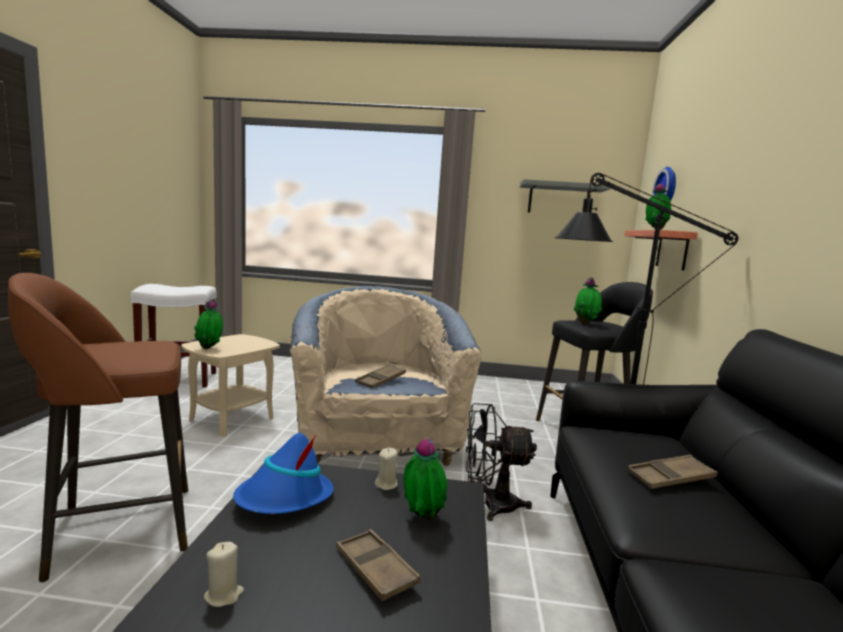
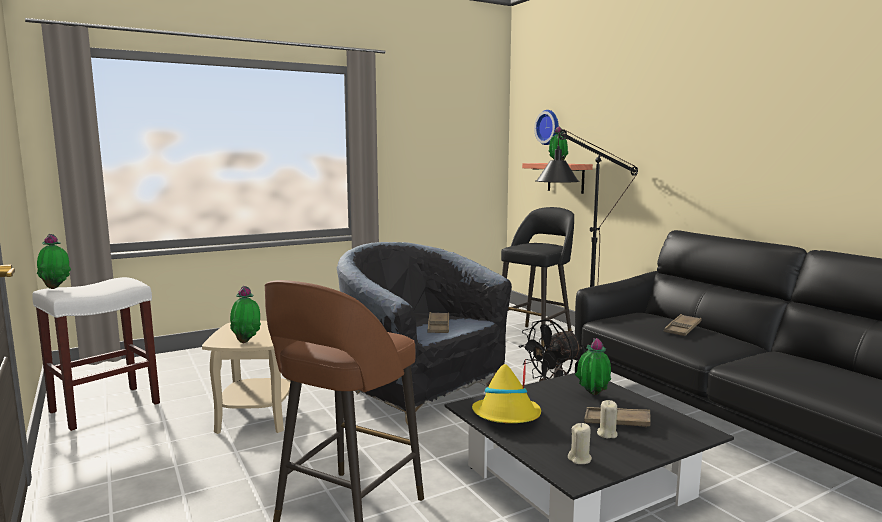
camera: 35 degrees left, 0 degrees up
(284, 497) = (507, 416): blue hat -> yellow hat
(377, 443) = (419, 390): beige armchair -> black armchair
(386, 484) = (542, 389): beige candle -> beige candle (607, 434)
(558, 199) = (450, 136): grey shelf -> none
(585, 323) = (531, 246): potted plant -> potted plant (56, 288)

